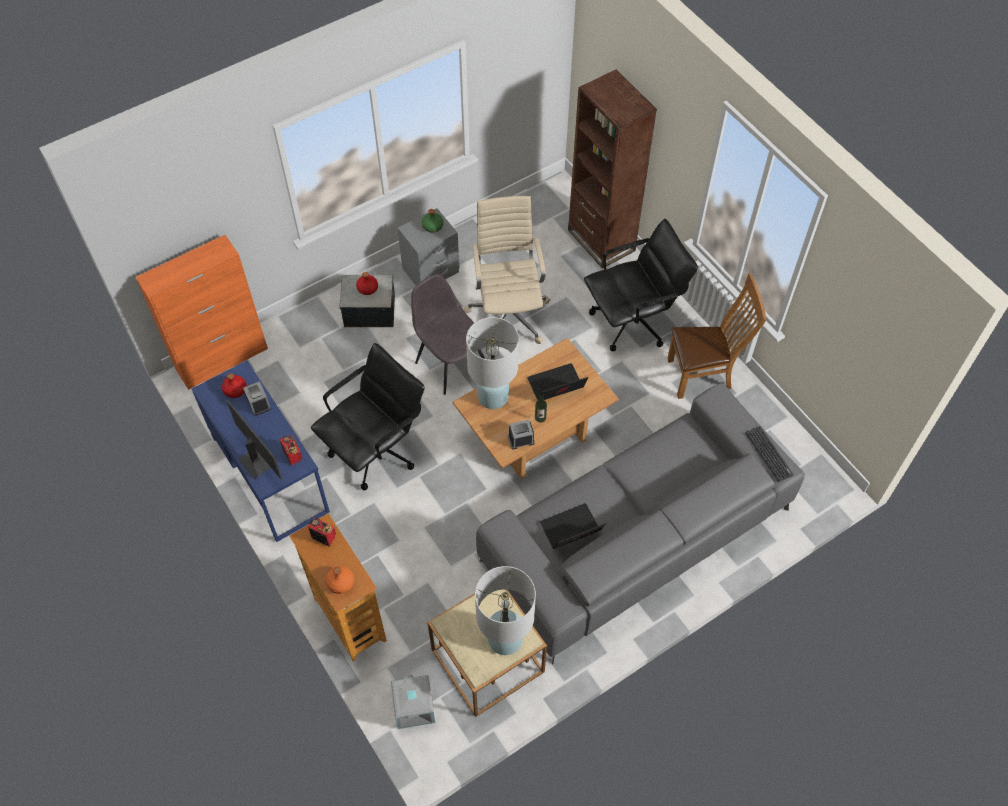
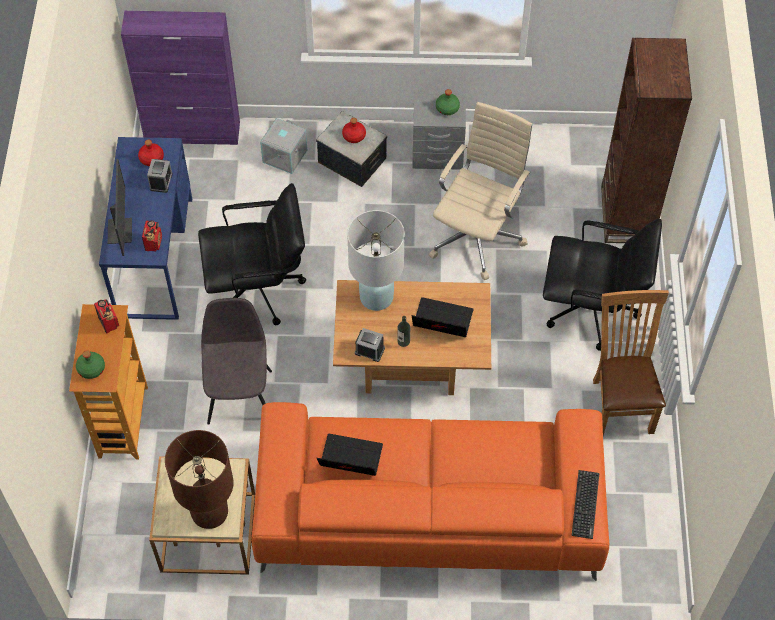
camera: 35 degrees right, 0 degrees up
(222, 359) = (193, 132): orange cabinet -> purple cabinet
(341, 582) = (91, 368): orange bottle -> green bottle
(415, 707) = (117, 530): grey storage box -> grey storage box (285, 156)
(450, 363) = (387, 250): grey chair -> grey chair (240, 395)
(505, 639) = (209, 512): white table lamp -> brown table lamp
(636, 535) = (428, 509): grey sofa -> orange sofa
(703, 374) = (620, 402): brown chair -> brown chair turned 120 degrees counterclockwise

